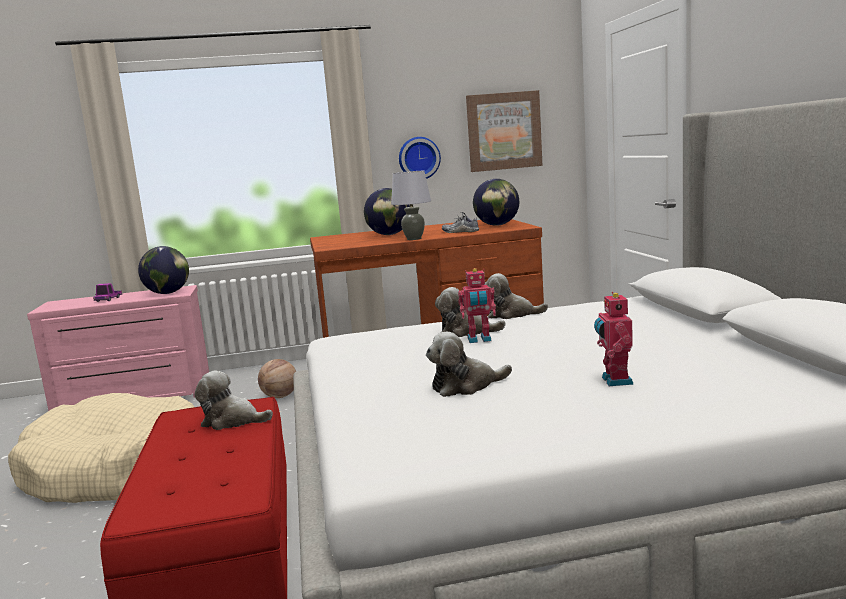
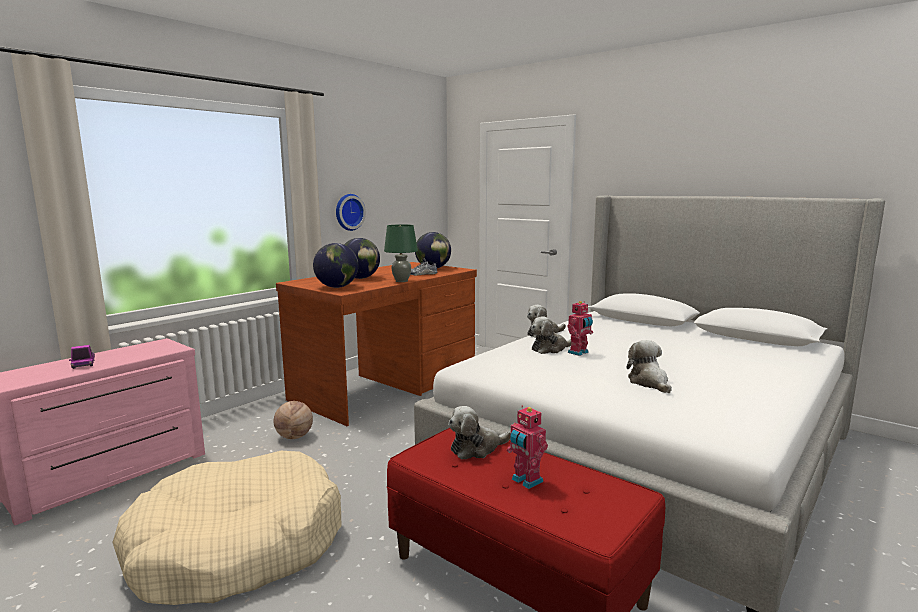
camera: 40 degrees left, 0 degrees up
(167, 293) = (157, 349): globe -> globe (337, 287)
(414, 239) = (401, 281): grey table lamp -> green table lamp
(465, 386) = (649, 382): plush toy -> plush toy turned 135 degrees clockwise
(504, 131) = (403, 193): picture -> none
(614, 381) = (712, 365): toy robot -> toy robot (526, 481)

